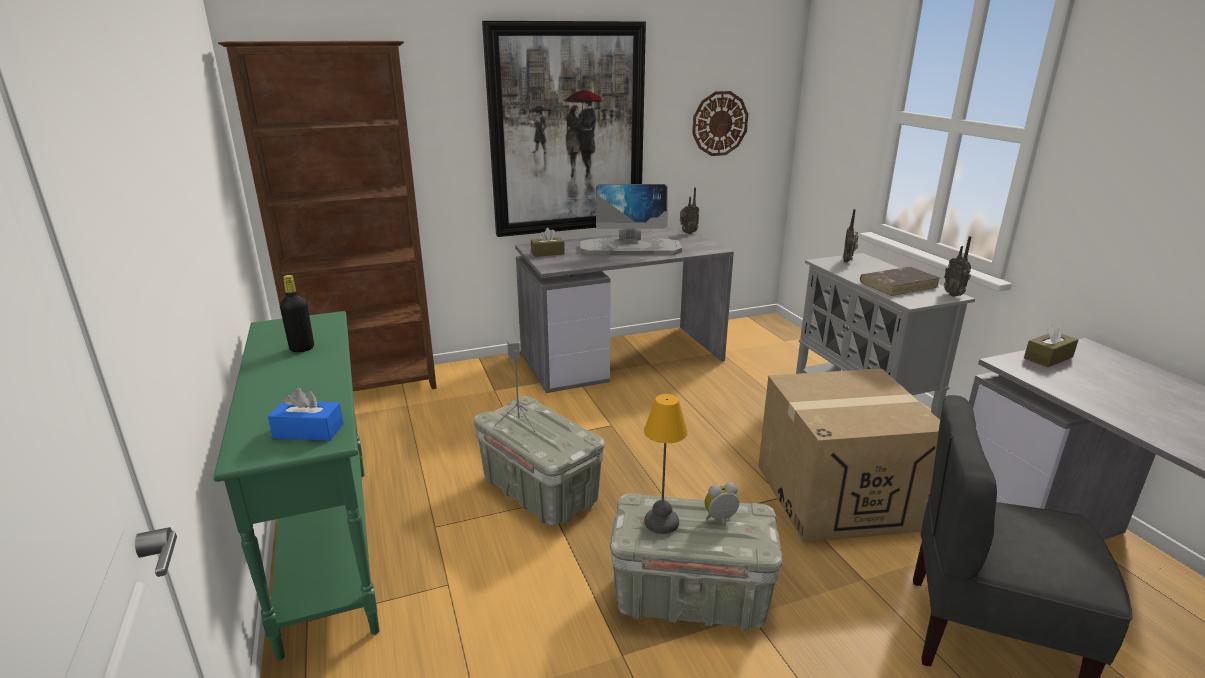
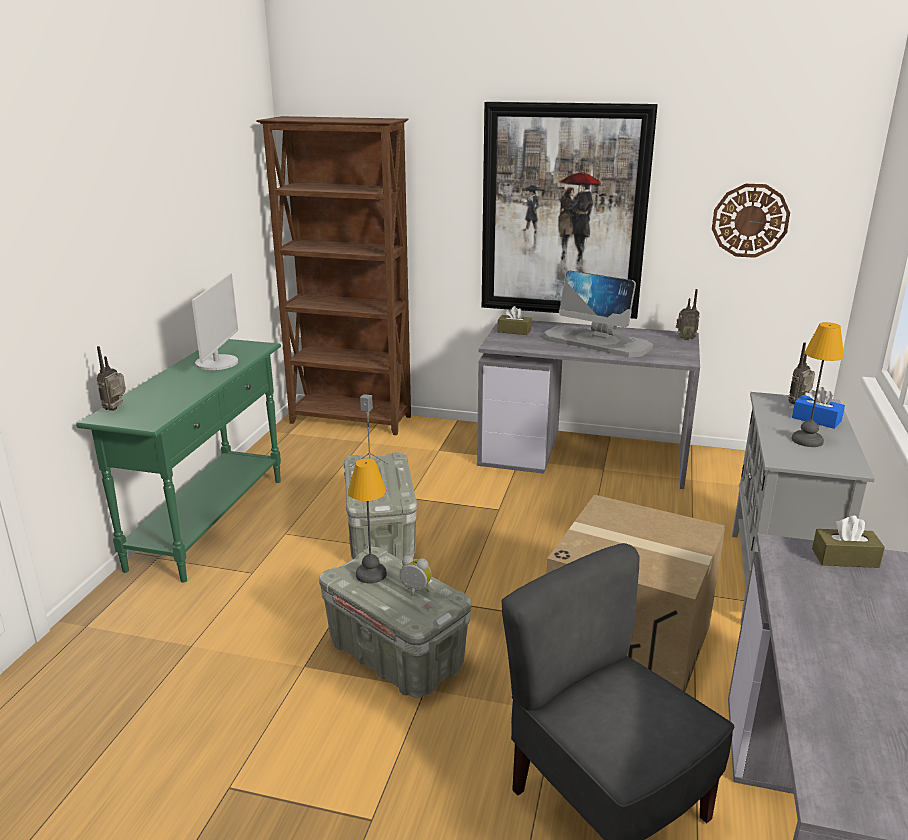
camera: 35 degrees right, 0 degrees up
(302, 348) = (217, 363): black bottle -> monitor
(308, 431) = (147, 414): blue tissue box -> blue tissue box (816, 419)
(899, 284) = (808, 440): brown book -> table lamp
(954, 294) = (854, 467): radio -> radio (117, 409)

